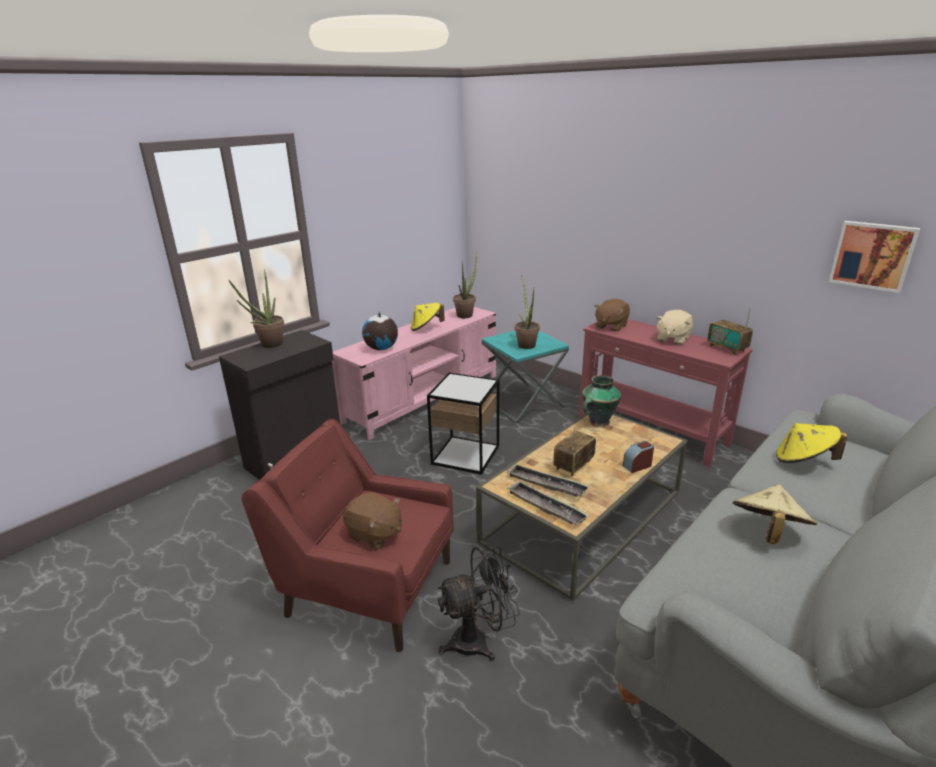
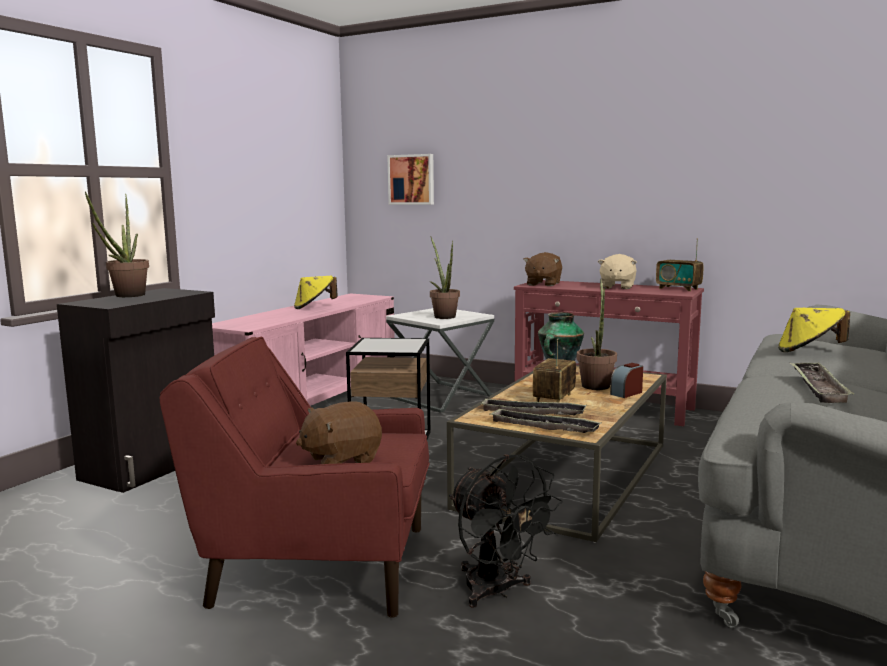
camera: 15 degrees left, 15 degrees down
(375, 535) = (341, 459): brown plush toy -> brown plush toy turned 135 degrees clockwise
(381, 349) = (266, 321): globe -> none
(466, 314) = (358, 298): potted plant -> potted plant (596, 384)
(478, 640) = (497, 591): black fan -> black fan turned 90 degrees clockwise
(522, 403) = (440, 397): turquoise side table -> white side table
(768, 532) = (818, 387): beige hat -> tray
(873, 255) = (810, 166): picture -> picture (412, 179)

